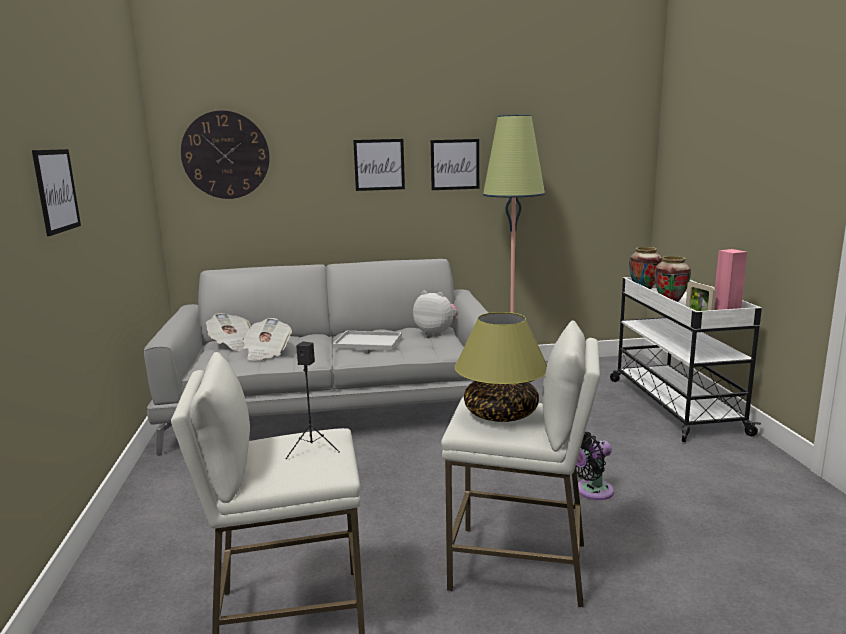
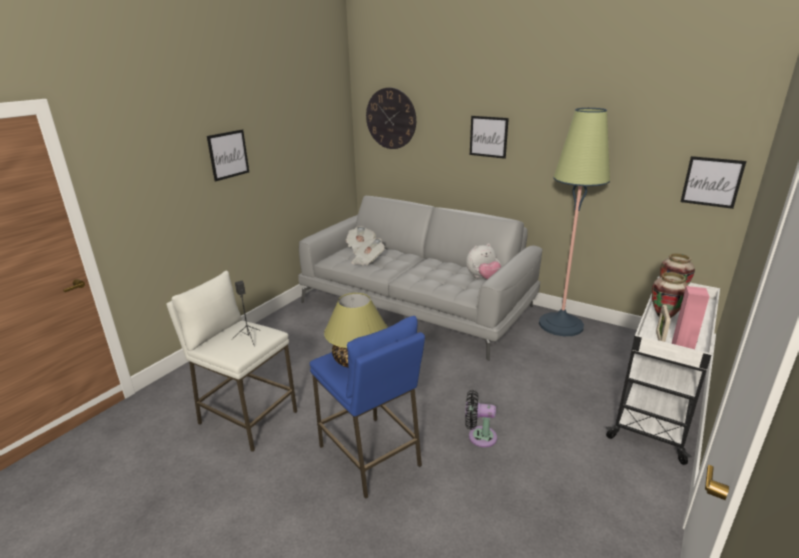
camera: 40 degrees right, 10 degrees up
(369, 342) = (430, 271): white tray -> none
(436, 333) = (482, 277): plush toy -> plush toy turned 90 degrees clockwise
(455, 164) = (548, 143): picture -> picture (712, 182)
(520, 565) = (370, 455): white stool -> blue stool

